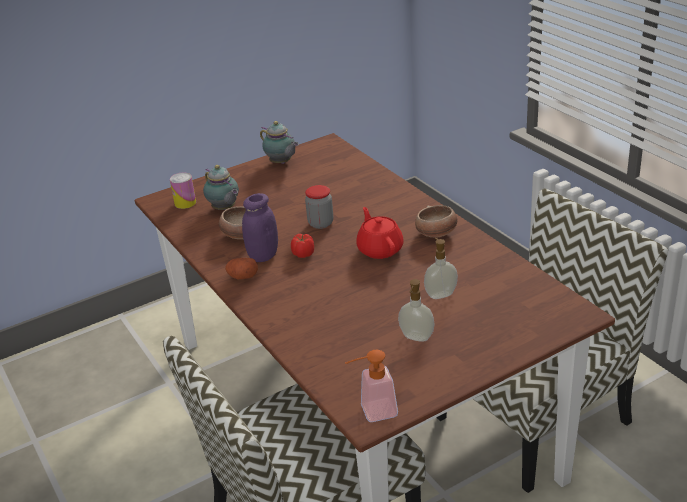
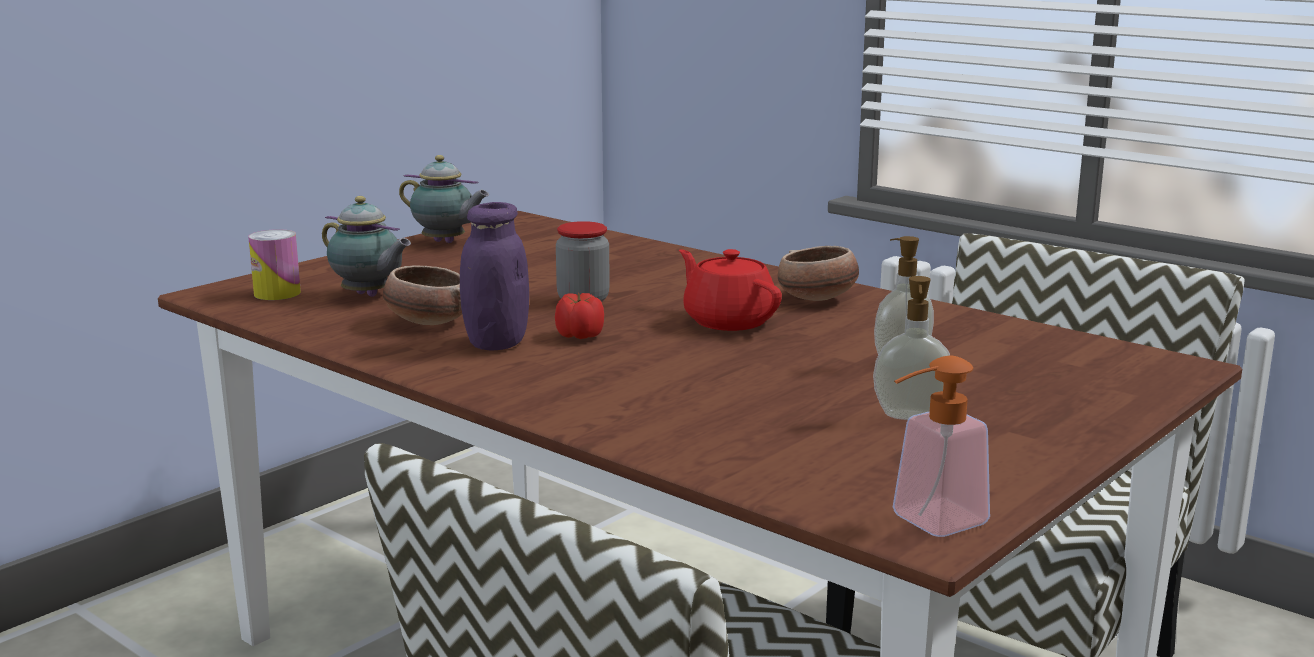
camera: 20 degrees left, 15 degrees down
(242, 276) = (471, 370): potato -> none

